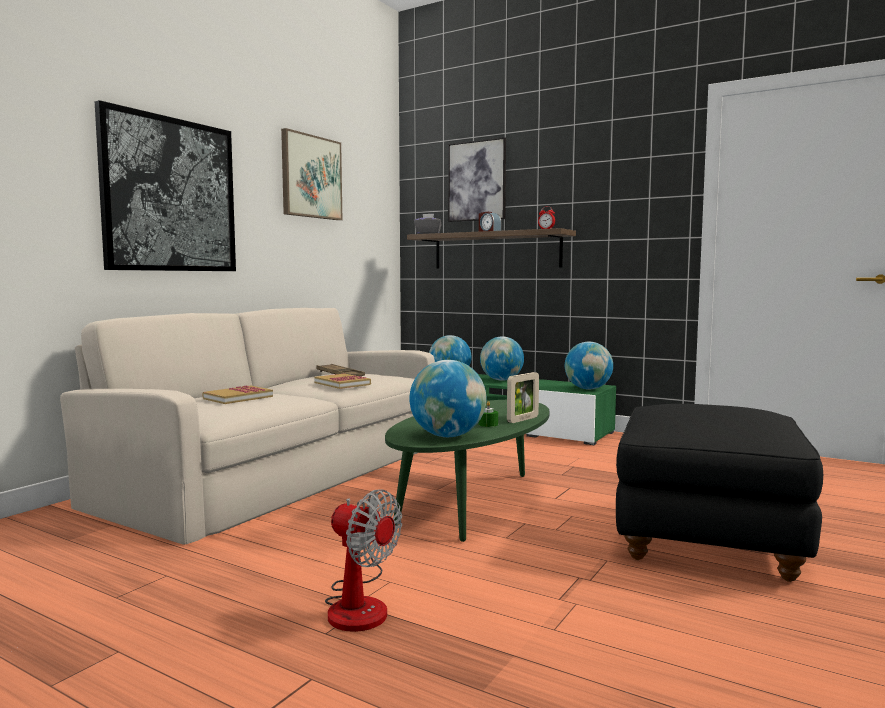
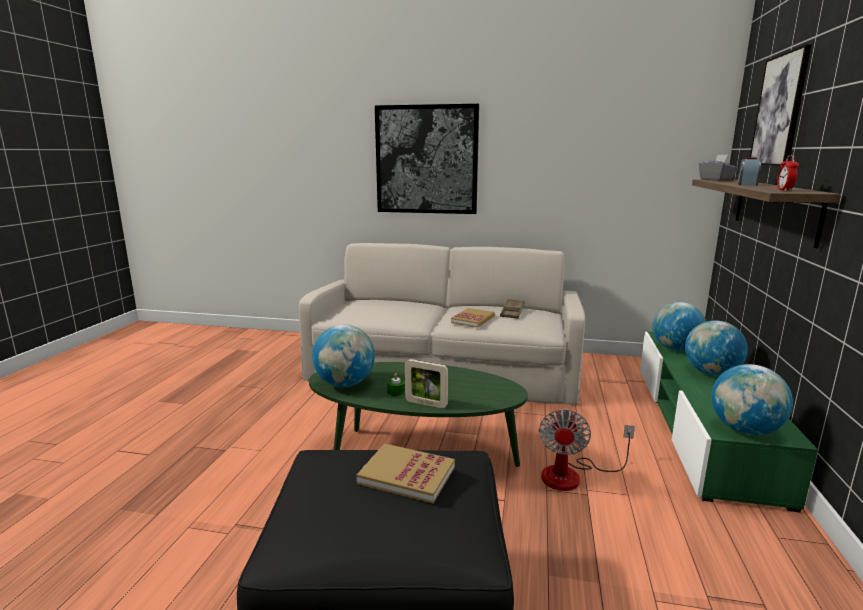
camera: 70 degrees right, 10 degrees up
(238, 397) = (392, 308): book -> book (407, 475)
(311, 177) = (576, 127): picture -> none
(359, 604) = (228, 447): fan -> fan (572, 475)

